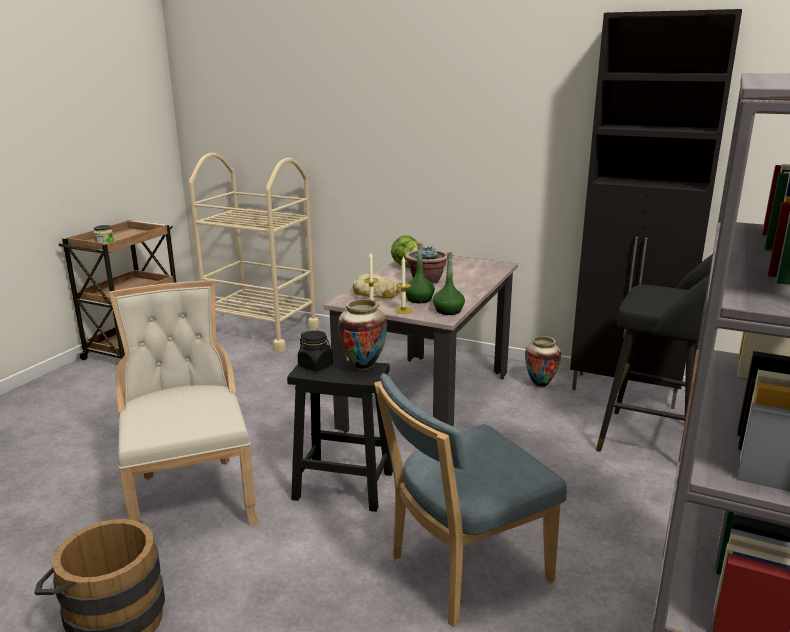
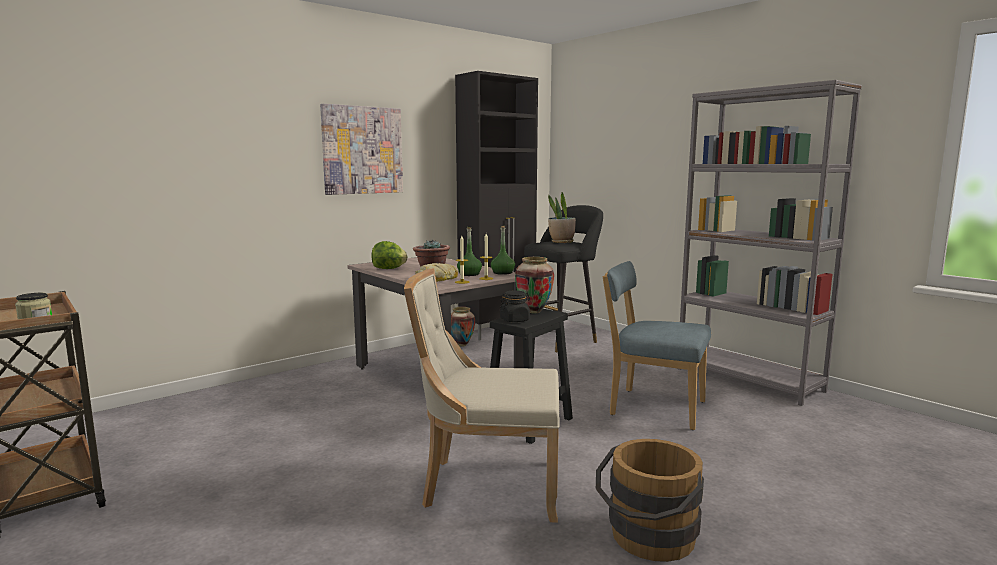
camera: 65 degrees left, 10 degrees down
(261, 331) = (172, 412): beige cart -> none
(463, 571) = (652, 407): blue chair -> blue chair turned 120 degrees clockwise
(465, 123) = (362, 150): none -> picture
(671, 297) = (561, 242): none -> potted plant

